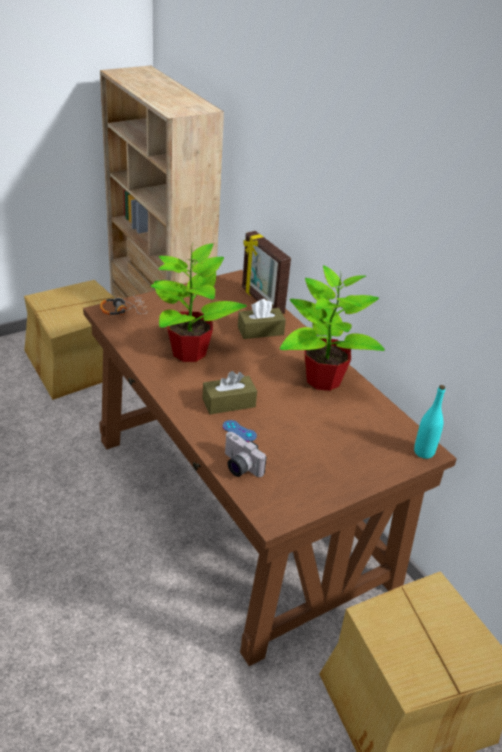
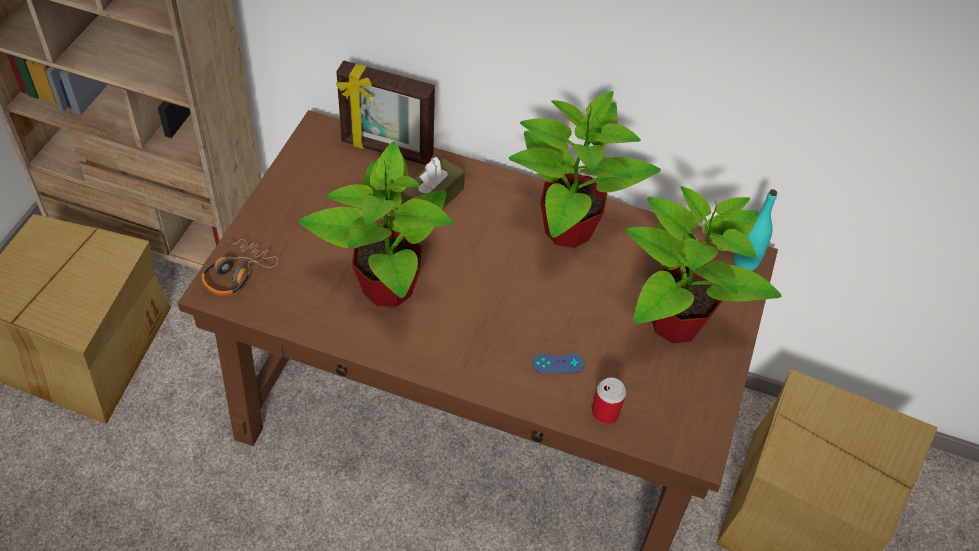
camera: 40 degrees left, 15 degrees up
(229, 403) = (508, 332): brown tissue box -> none
(238, 466) = (605, 412): camera -> can
(336, 452) = (674, 322): none -> potted plant

